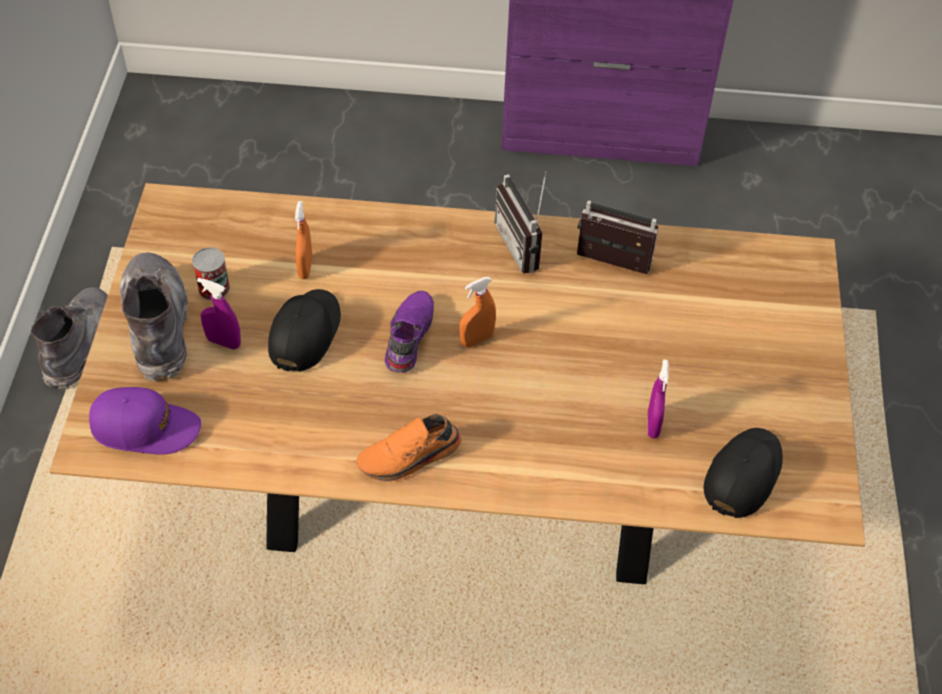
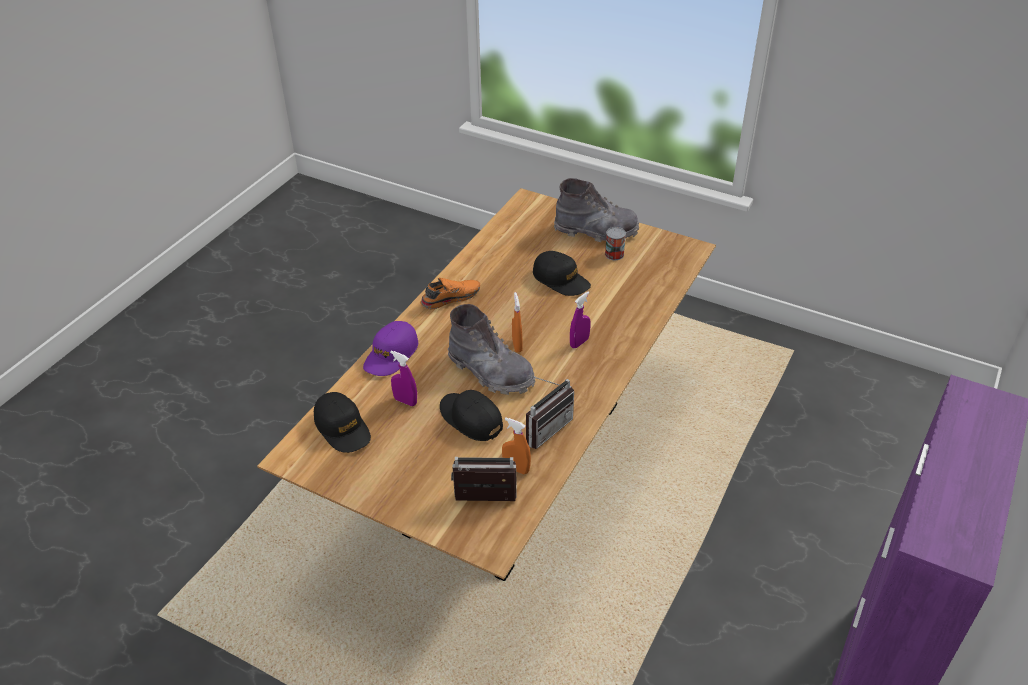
camera: 115 degrees right, 10 degrees down
(82, 345) = (711, 326): grey boot -> grey boot (491, 372)
(146, 427) = (528, 217): purple cap -> purple cap (391, 355)
(224, 342) = (571, 250): purple spray bottle -> purple spray bottle (579, 342)
(305, 268) = (613, 290): orange spray bottle -> orange spray bottle (516, 468)
(407, 336) = (536, 318): purple shoe -> none
(410, 458) = (450, 297): orange shoe -> orange shoe turned 60 degrees clockwise
(525, 245) = (585, 391): radio -> radio (484, 502)
(640, 342) = (471, 419): none -> black cap

